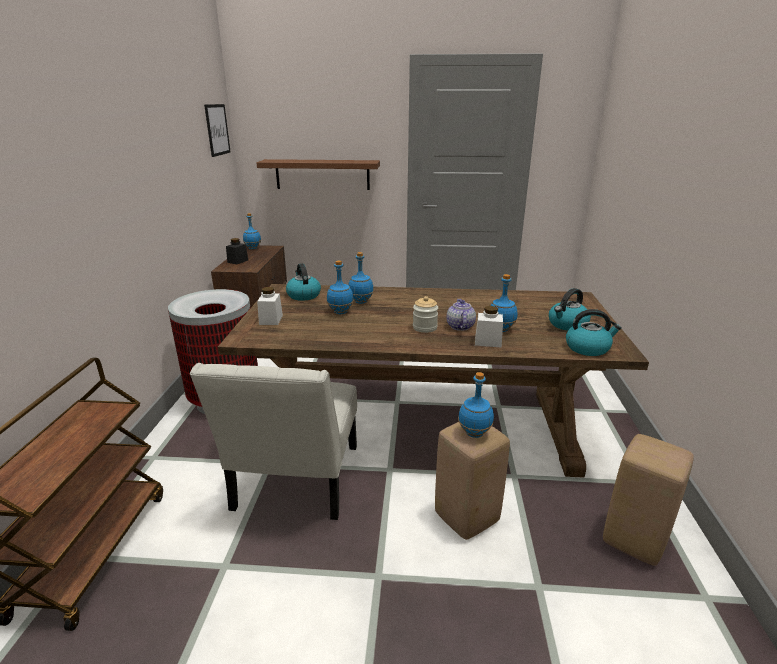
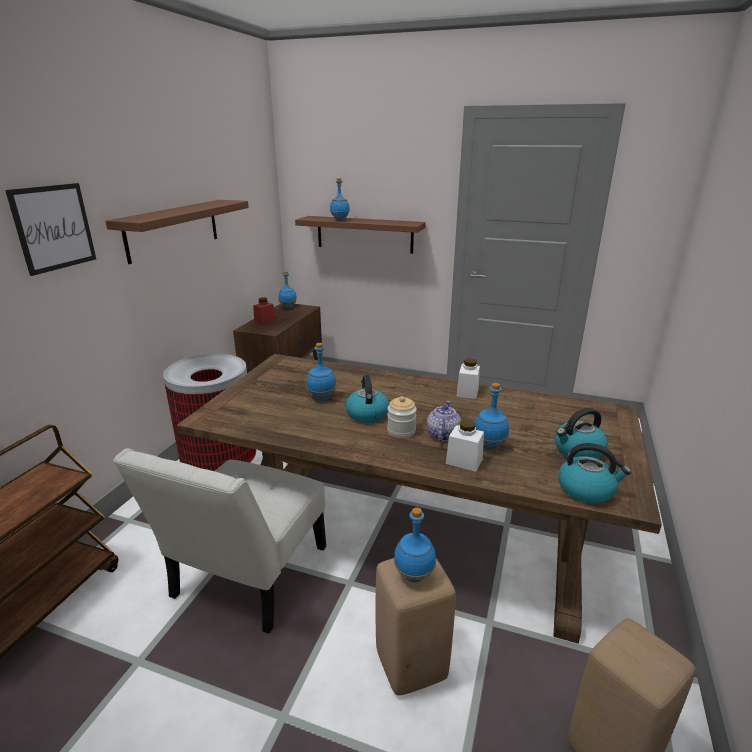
camera: 15 degrees right, 0 degrees up
(159, 169) = (173, 229): none -> brown shelf
(217, 130) = (256, 185): picture -> picture (54, 227)
(238, 261) = (265, 321): black jar -> red jar
(271, 320) = (246, 398): white jar -> white jar (467, 392)
(303, 295) = (297, 372): kettle -> kettle (367, 414)
(361, 302) = (351, 387): blue bottle -> blue bottle (340, 220)

